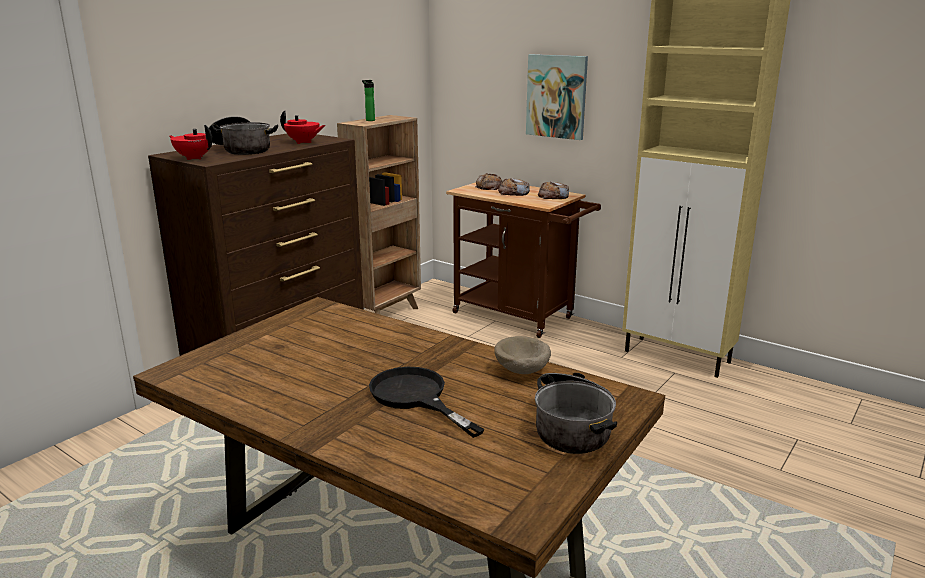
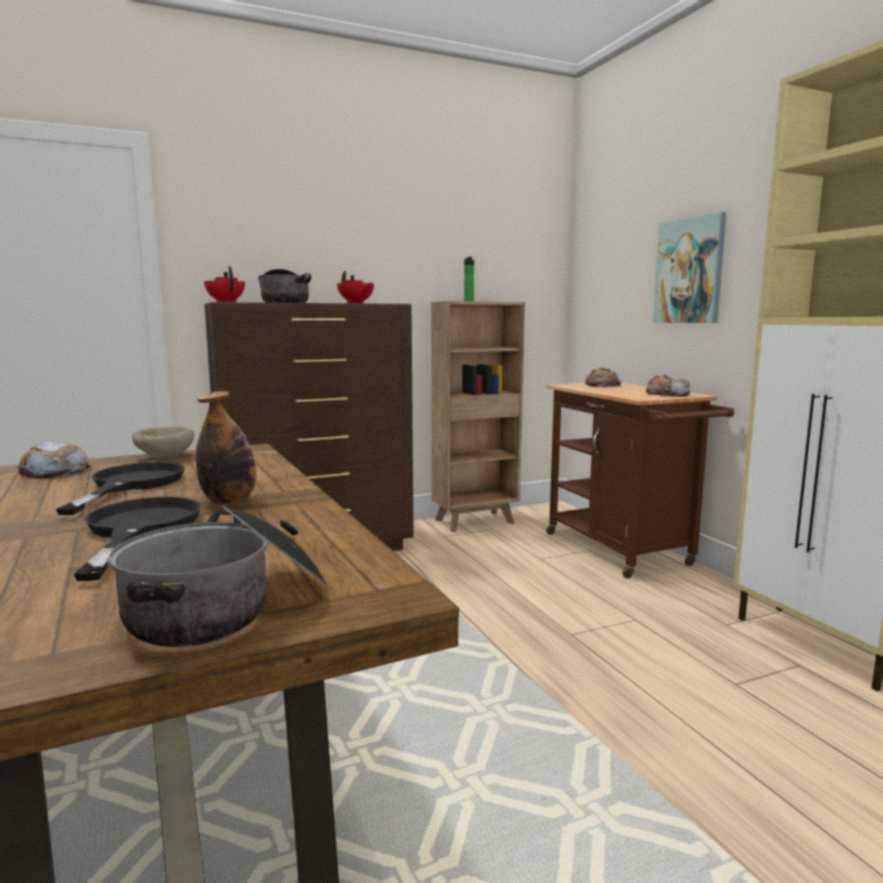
camera: 30 degrees right, 10 degrees down
(315, 364) = (131, 485): none -> black frying pan
(420, 360) = (229, 501): none -> bottle
(514, 192) = (622, 389): bread -> bread (54, 471)
(521, 371) = (312, 533): beige bowl -> beige bowl (164, 457)

